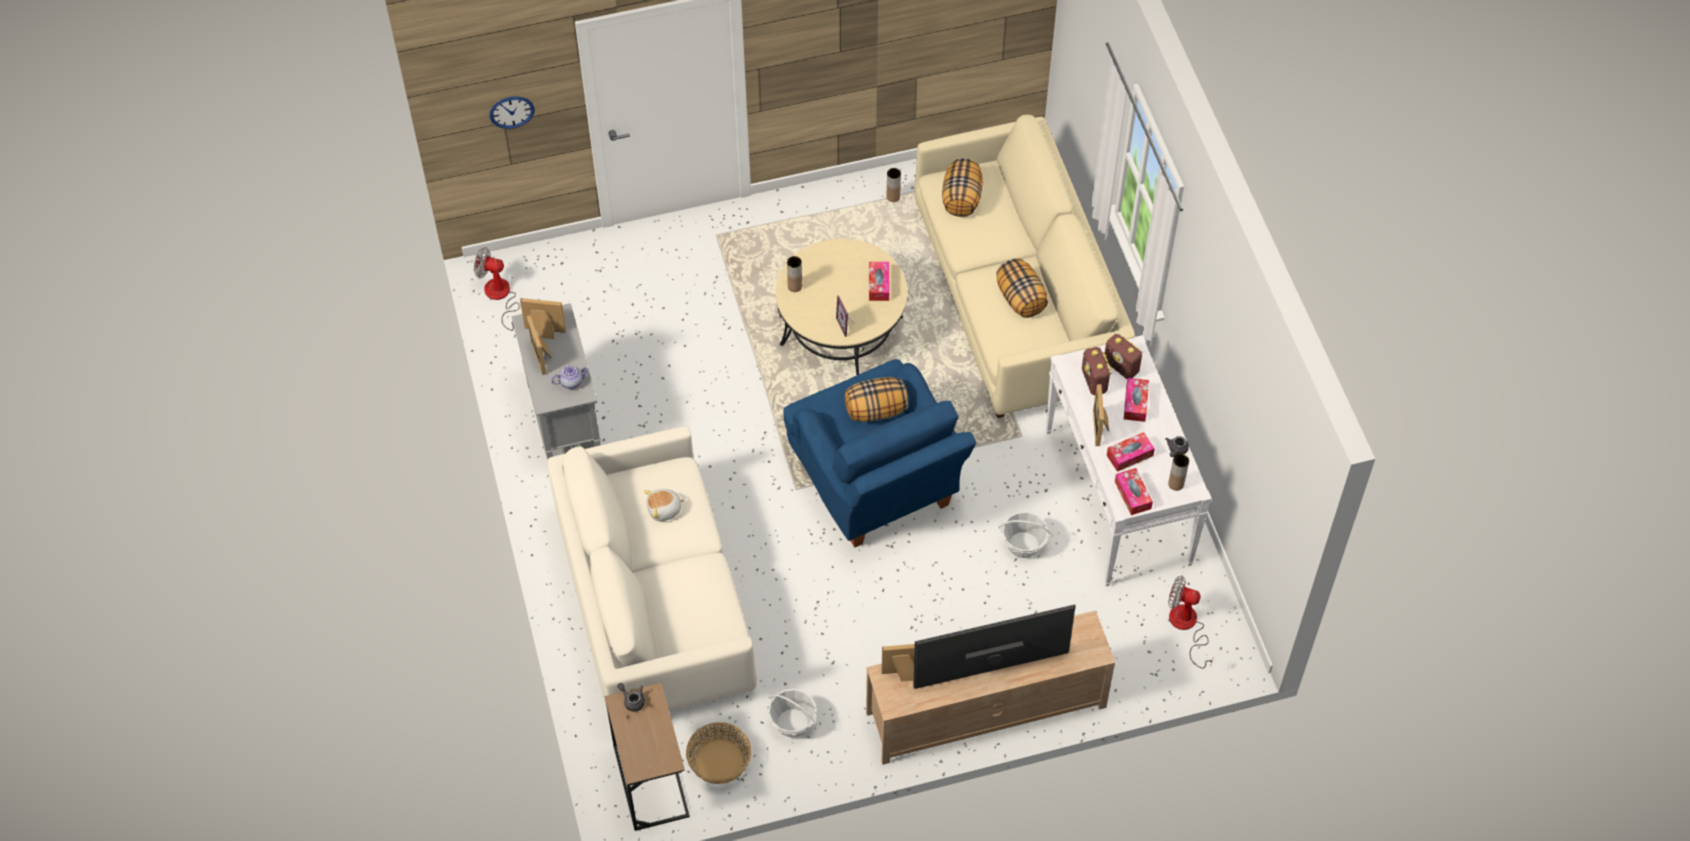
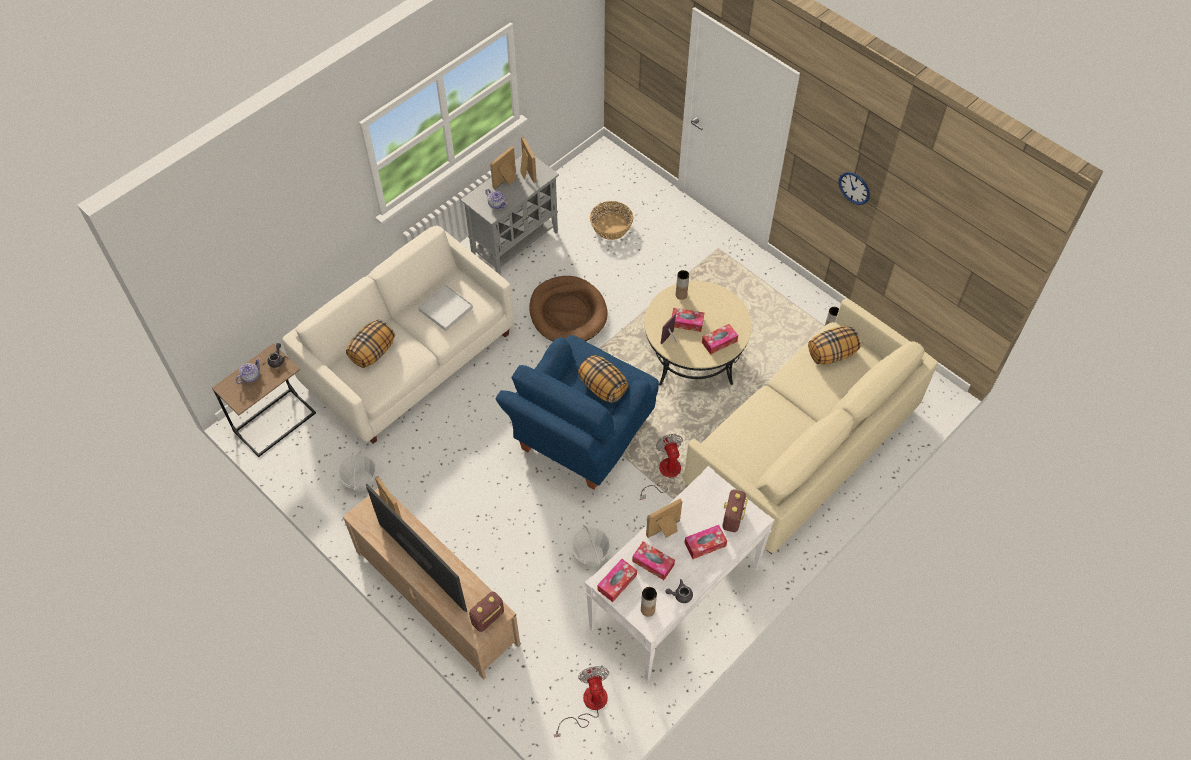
camera: 60 degrees right, 0 degrees up
(500, 297) = (586, 166): fan -> fan (665, 474)
(511, 112) = (645, 47): wall clock -> wall clock (854, 188)
(637, 737) = (250, 376): none -> teapot
(664, 510) = (446, 309): plush toy -> white tray
(702, 418) = (568, 312): none -> brown dog bed
(720, 761) = (309, 453): basket -> basket (611, 227)
(834, 300) = (686, 322): none -> tissue box
(1021, 299) = (771, 433): pillow -> pillow (373, 352)
(1094, 381) = (705, 506): radio -> radio (487, 618)

